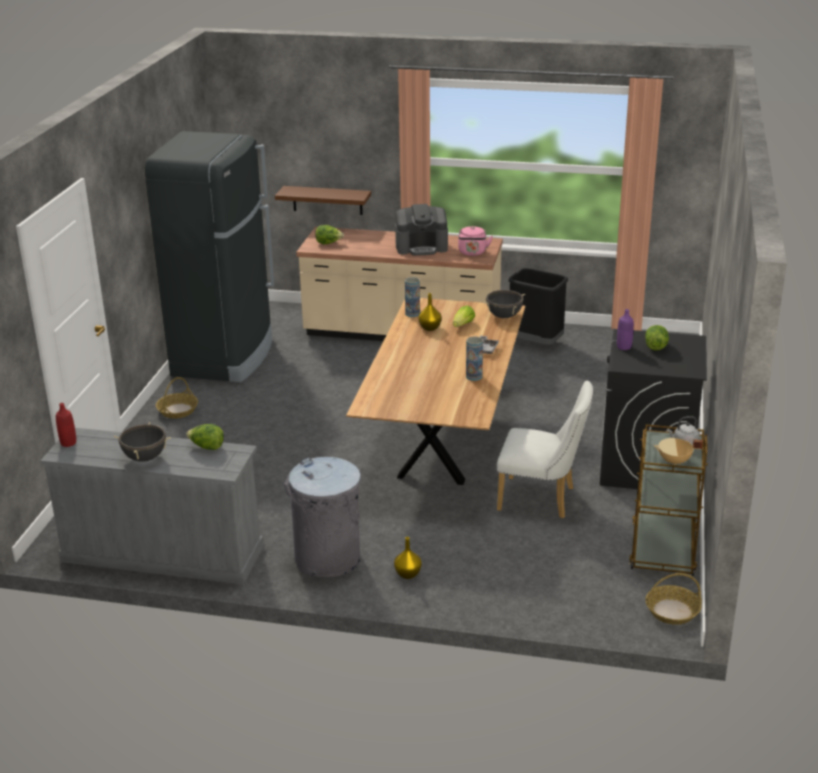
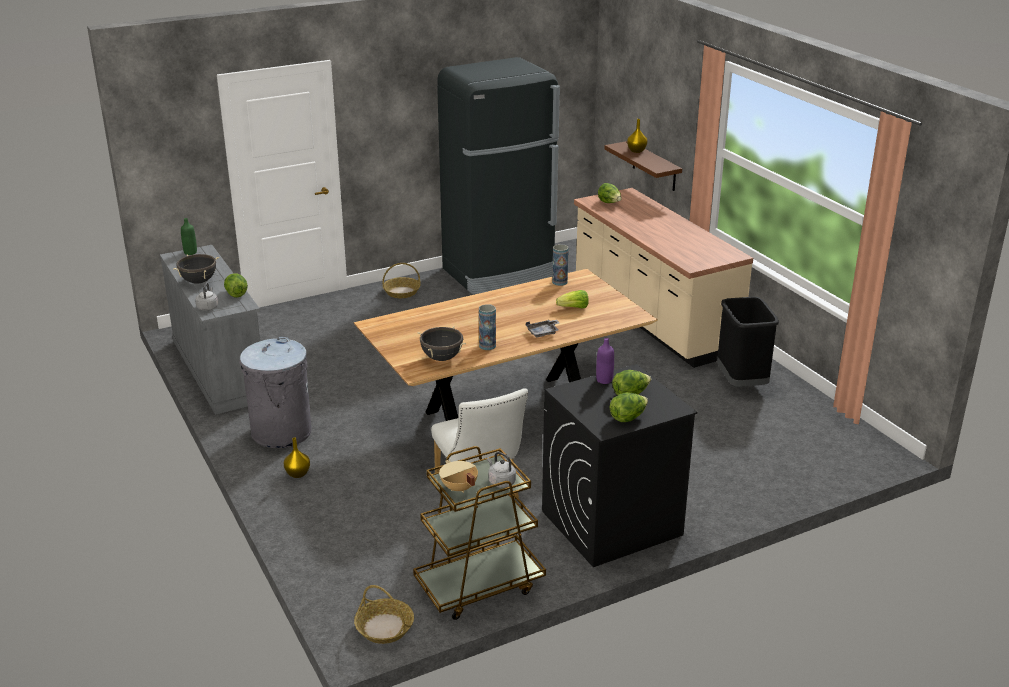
camera: 50 degrees right, 0 degrees up
(68, 443) = (190, 252): red bottle -> green bottle
(211, 469) = (208, 307): none -> grey kettle
(421, 247) = (669, 235): coffee machine -> none
(430, 328) = (546, 298): yellow vase -> yellow vase (637, 151)
(472, 253) = (697, 257): pink kettle -> none
(504, 316) = (619, 318): black cooking pot -> black cooking pot (441, 358)
(686, 359) = (628, 418): none -> lettuce

